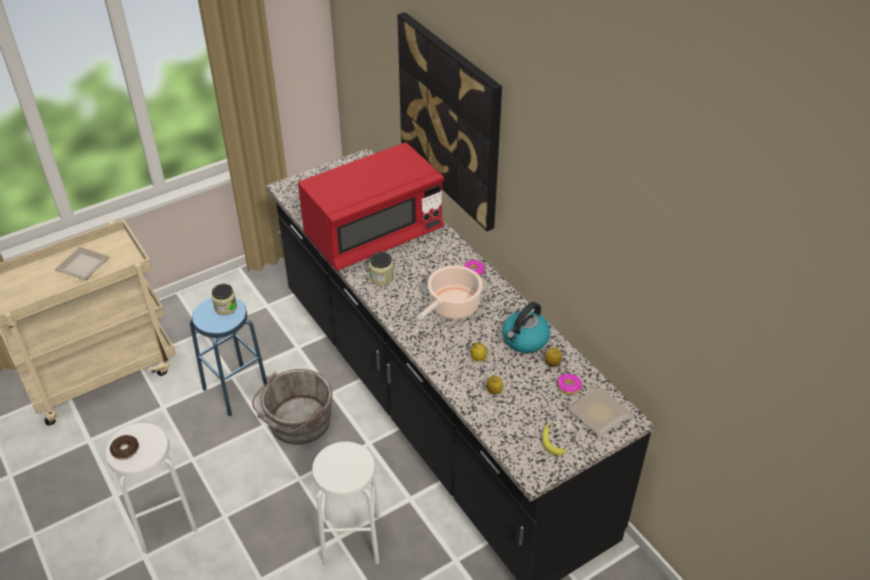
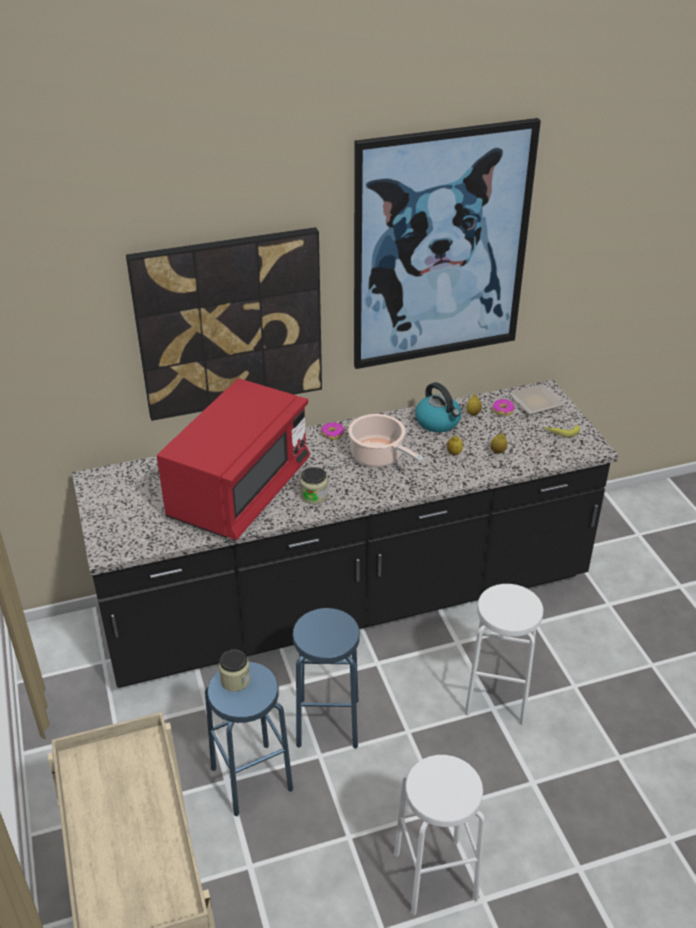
camera: 75 degrees left, 5 degrees down
(83, 264) = (115, 806): plate -> none
(125, 450) = (448, 798): donut -> none
(297, 423) = (328, 722): grey bucket -> blue stool
(374, 235) = (240, 491): red microwave -> red microwave turned 45 degrees clockwise
(583, 189) = (440, 248): none -> picture

